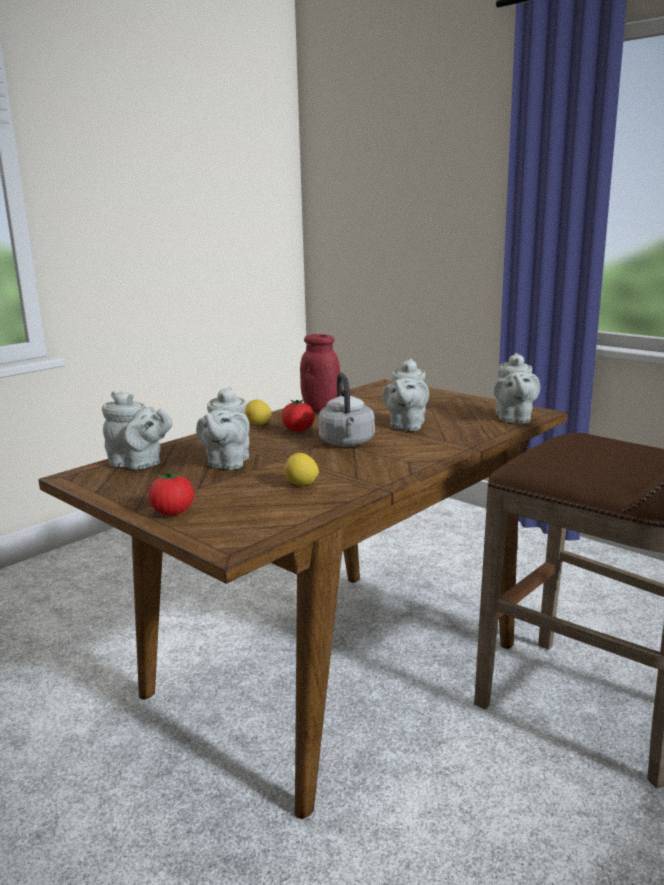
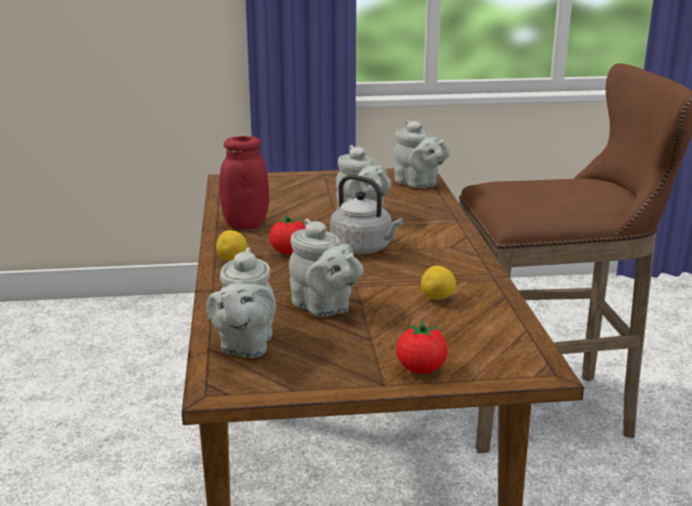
camera: 50 degrees left, 5 degrees up
(139, 464) = (245, 346): grey teapot -> grey teapot turned 120 degrees clockwise

